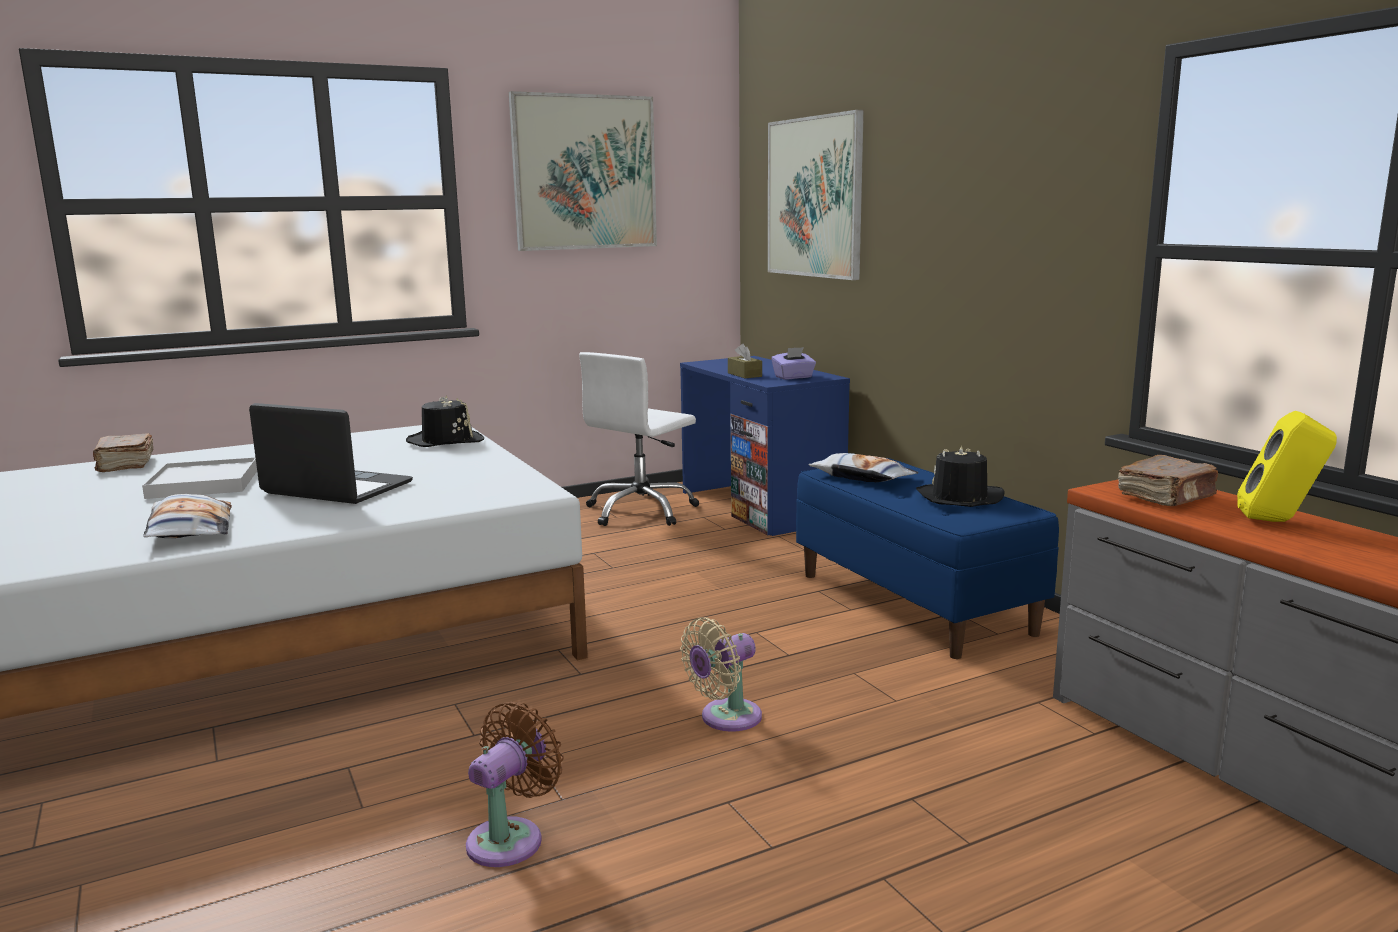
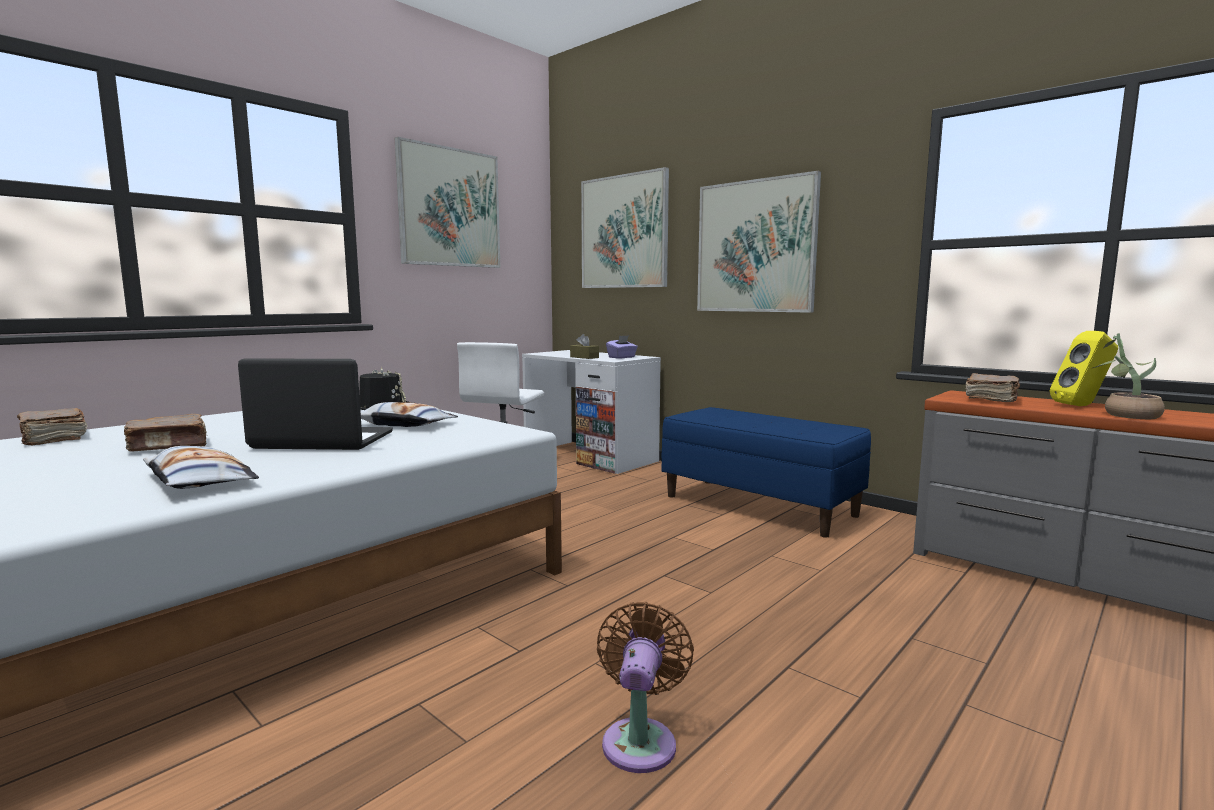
camera: 20 degrees left, 5 degrees down
(204, 483) = (169, 446): white tray -> brown book
(725, 718) = (717, 601): beige fan -> none
(760, 506) = (590, 456): blue desk -> white desk
(862, 477) = (713, 418): pillow -> pillow (404, 424)
(957, 233) = (755, 246): none -> picture
(959, 497) = (795, 424): black hat -> none
(1299, 544) = (1124, 415): none -> potted plant

